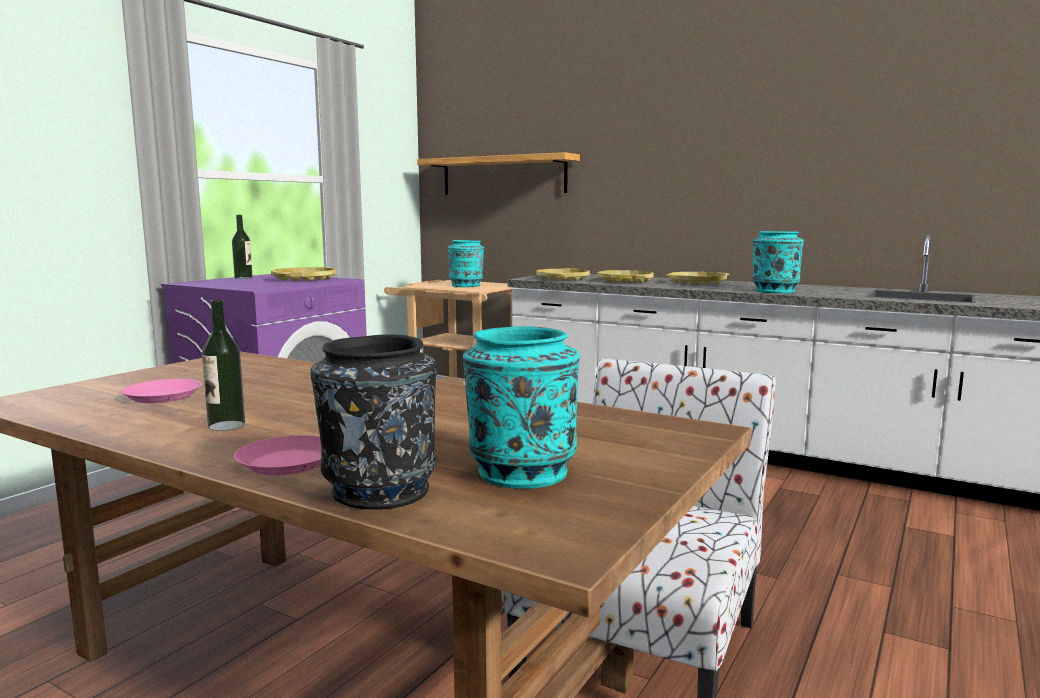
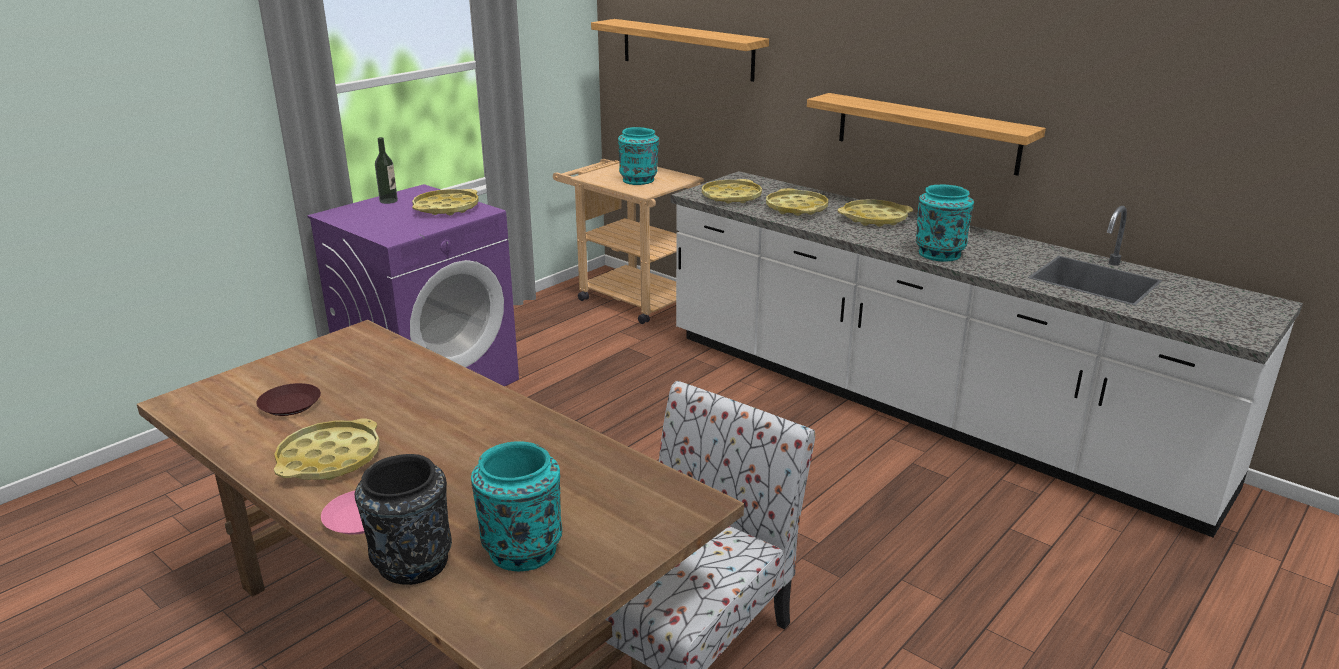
camera: 10 degrees right, 15 degrees up
(162, 396) = (289, 405): pink plate -> brown plate
(226, 426) = (329, 458): bottle -> yellow tray
(731, 211) = (926, 133): none -> shelf

